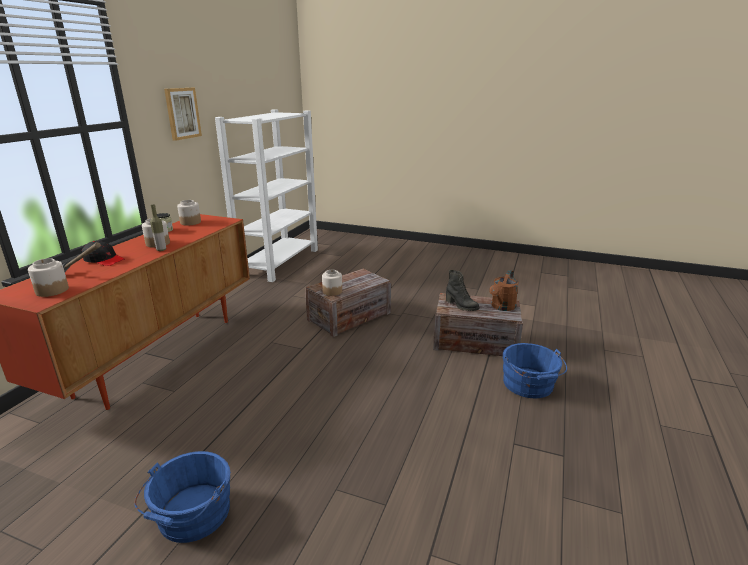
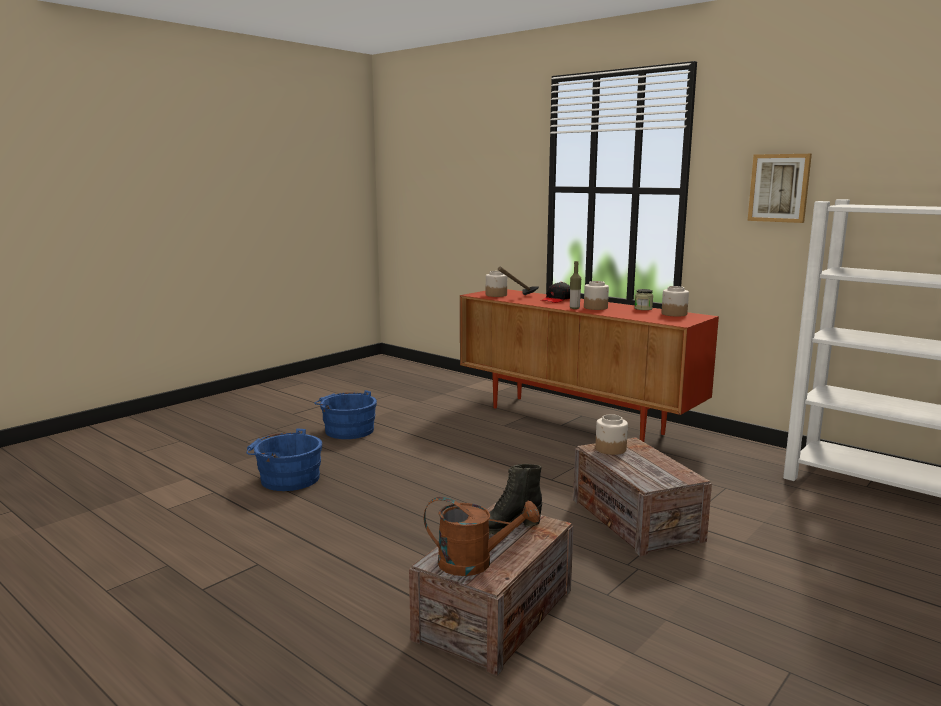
camera: 110 degrees right, 10 degrees down
(502, 307) = (475, 563): brown watering can -> brown watering can turned 135 degrees clockwise
(529, 385) = (336, 621): blue bucket -> blue bucket (286, 479)

